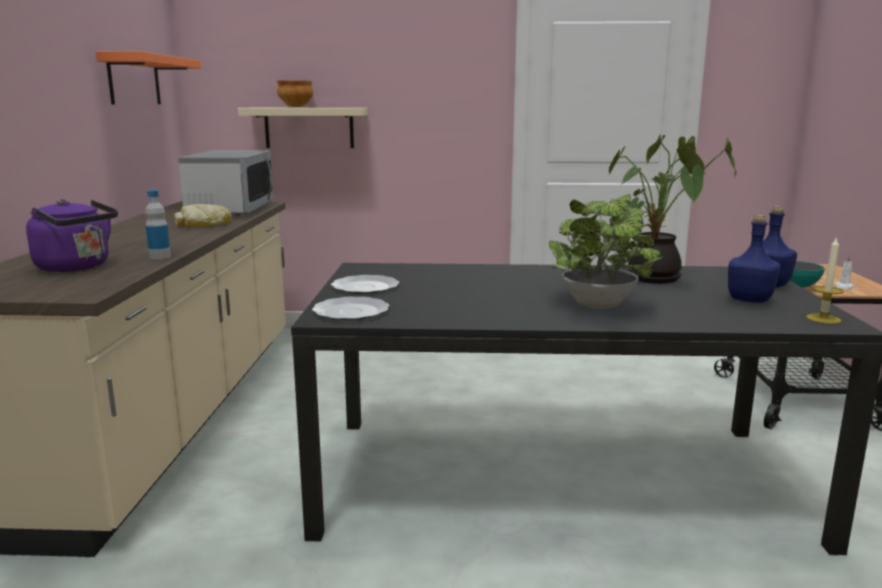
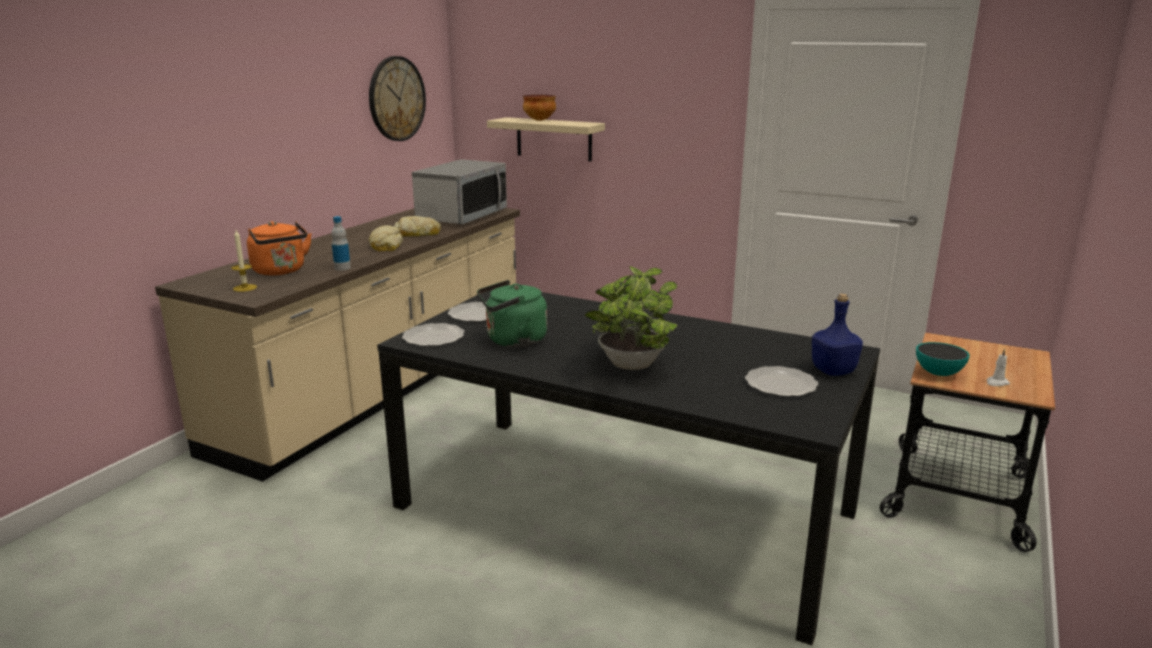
camera: 25 degrees right, 5 degrees up
(77, 267) = (281, 271): purple kettle -> orange kettle
(134, 80) = (396, 99): orange shelf -> wall clock
(182, 236) = (386, 245): none -> bread
(445, 303) = (513, 341): none -> green kettle
(656, 279) = (735, 346): potted plant -> none
(749, 299) = (780, 384): blue bottle -> plate
(823, 319) = (810, 418): candle -> candle (245, 288)

